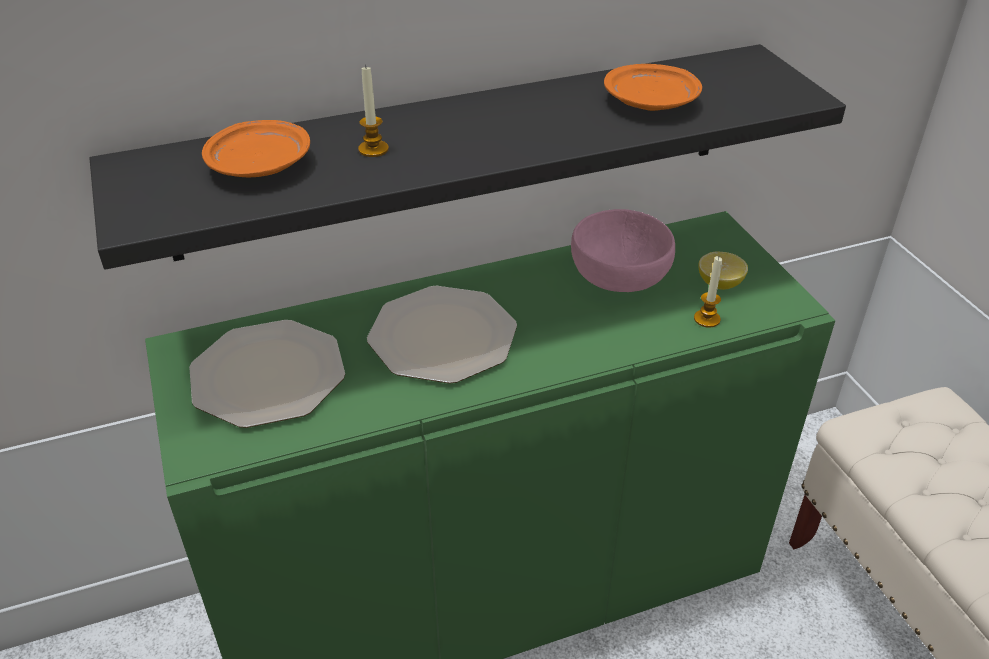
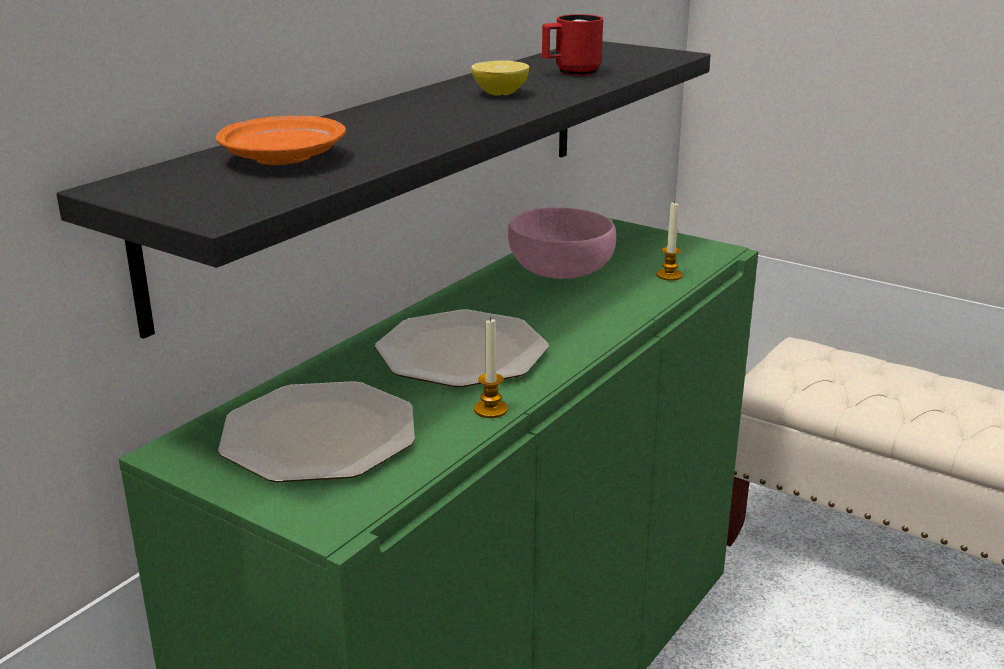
camera: 35 degrees left, 15 degrees down
(373, 149) = (382, 131): candle -> candle (490, 410)
(652, 102) = (571, 72): orange plate -> red mug
(719, 284) = (647, 253): lemon -> lemon (500, 94)

